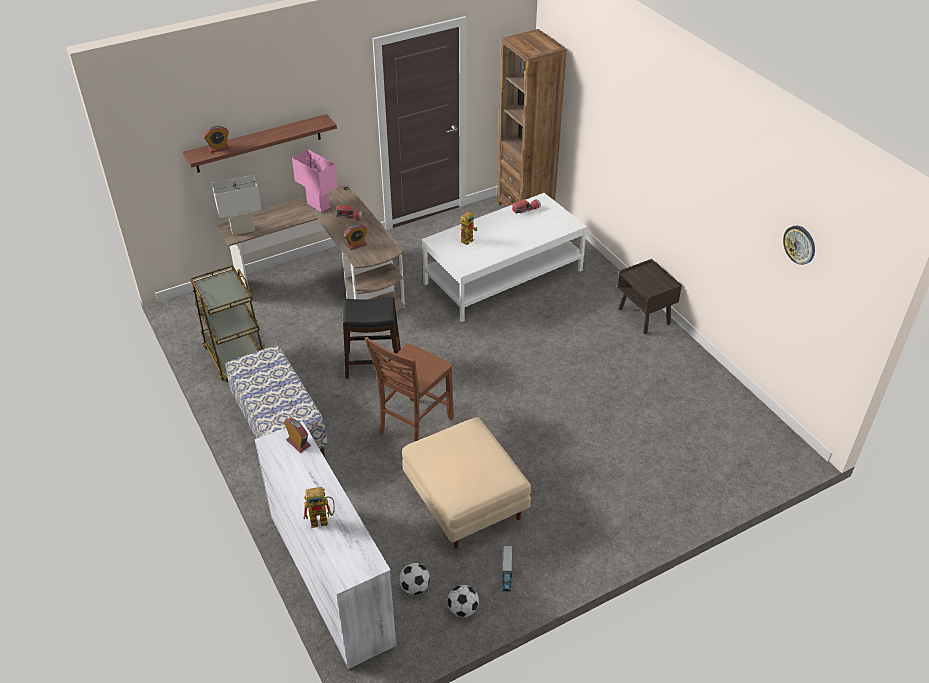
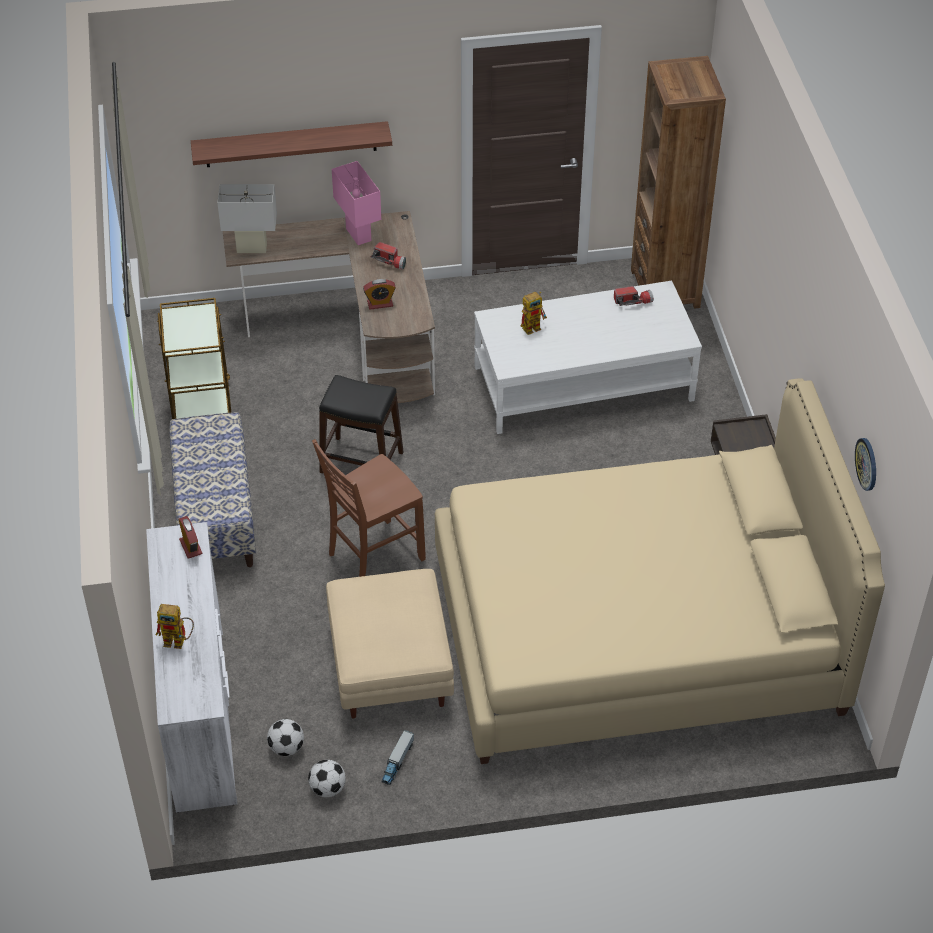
camera: 20 degrees right, 5 degrees up
(218, 148) = (234, 145): alarm clock -> none
(629, 428) = (636, 634): none -> beige bed

